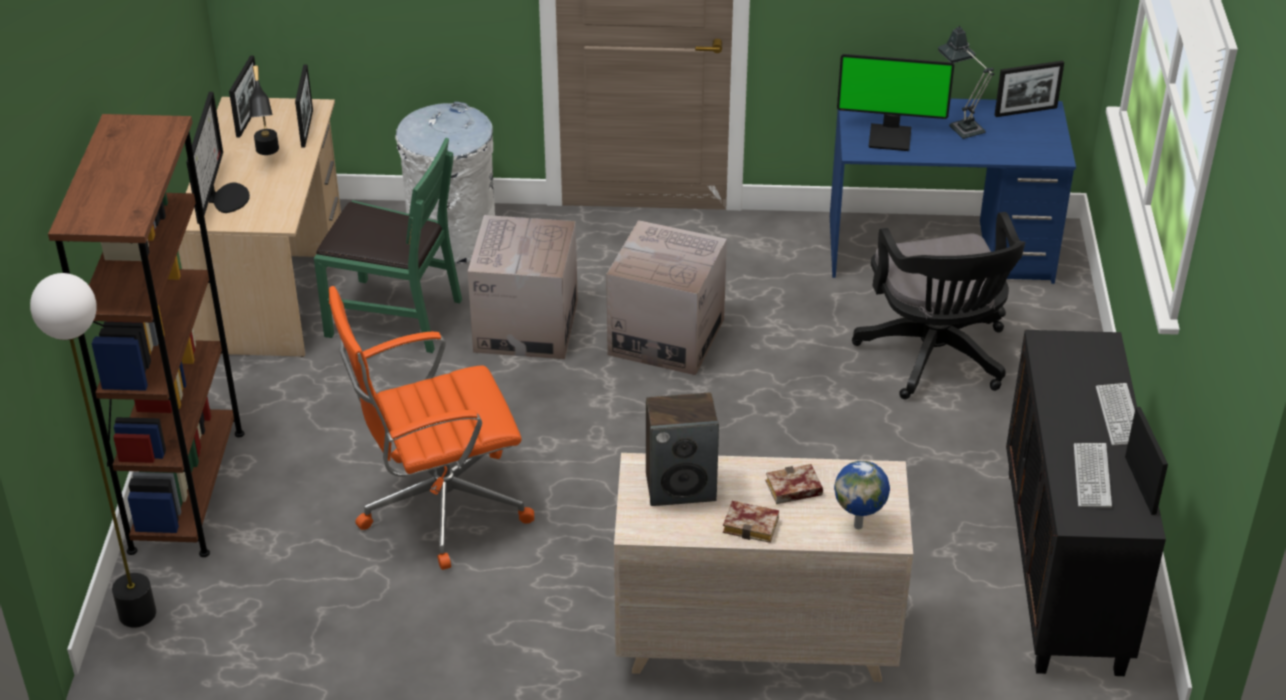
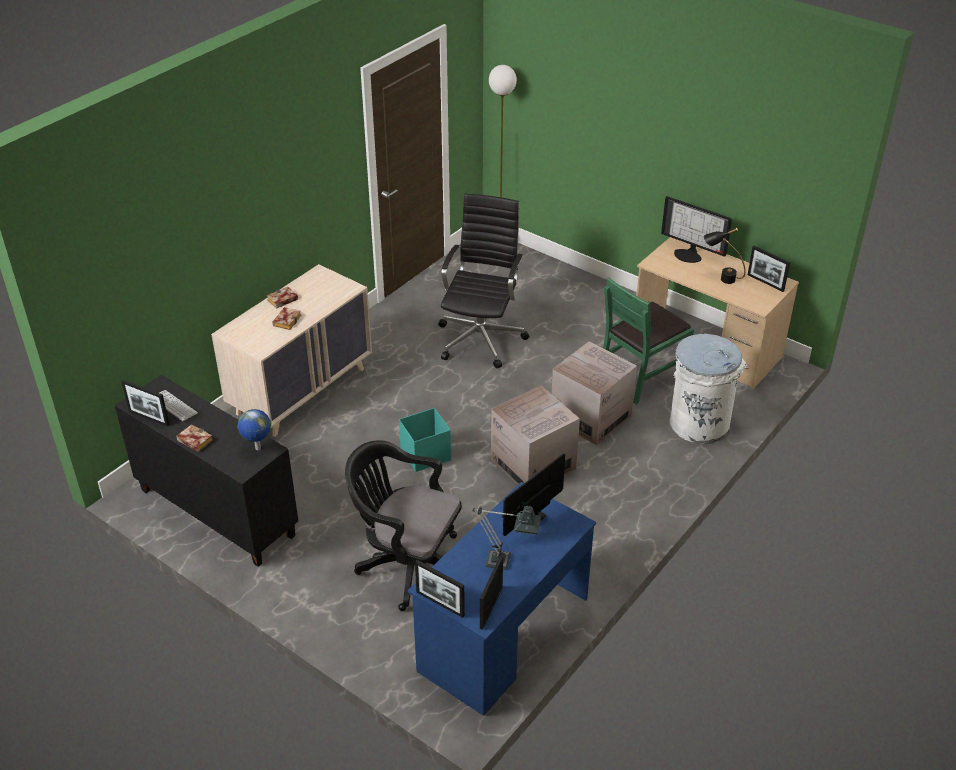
camera: 125 degrees right, 0 degrees up
(187, 490) = (563, 278): brown bookcase -> none
(307, 128) = (738, 297): picture frame -> picture frame (440, 603)
(439, 506) = (481, 338): orange office chair -> black office chair
(681, 487) = (327, 293): speaker -> none
(749, 436) = (424, 455): none -> turquoise storage box
(859, 525) = (244, 327): globe -> globe (257, 449)
(1118, 415) = (193, 441): keyboard -> book

